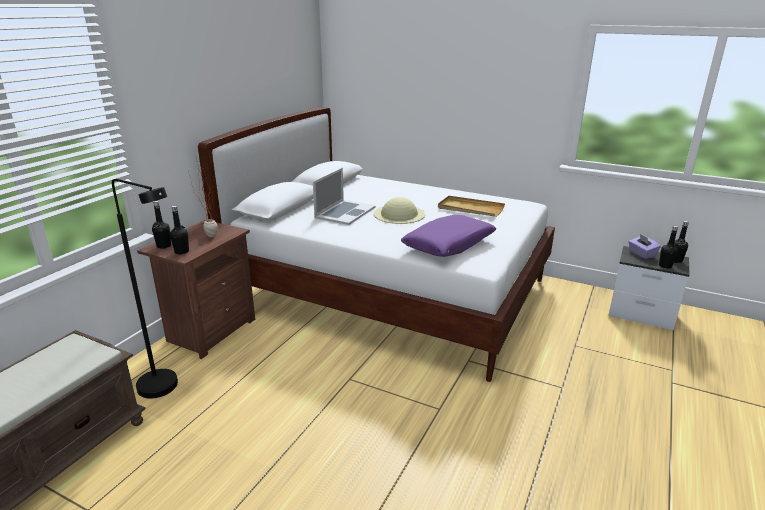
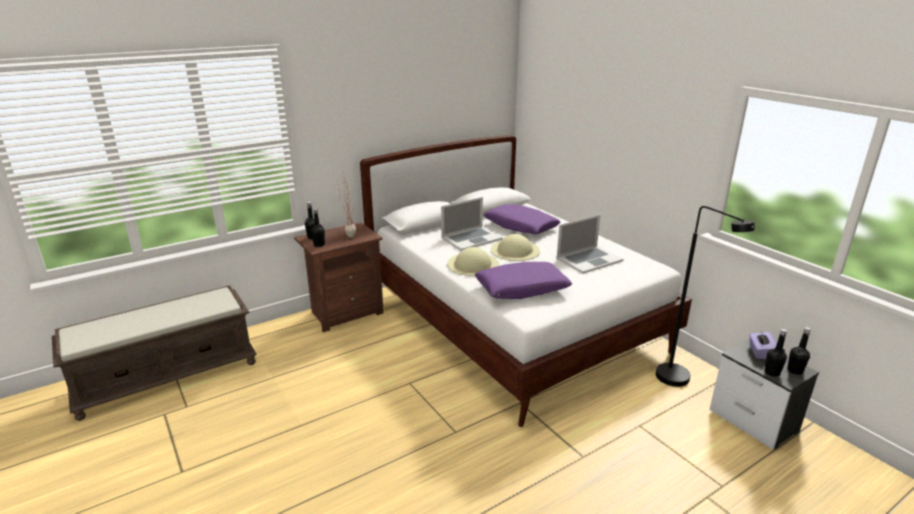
camera: 30 degrees right, 0 degrees up
(166, 388) = (285, 346): black floor lamp -> black floor lamp (680, 381)
(376, 234) = (473, 264): none -> beige hat
(377, 194) = (520, 226): none -> purple pillow
(470, 209) = (589, 259): beige tray -> laptop

